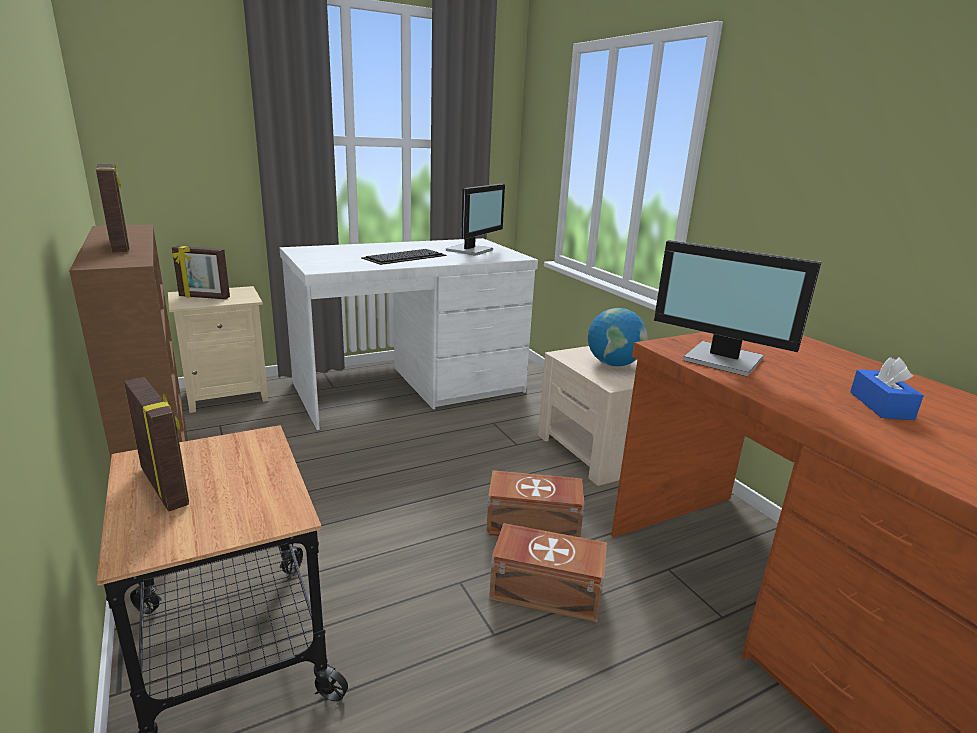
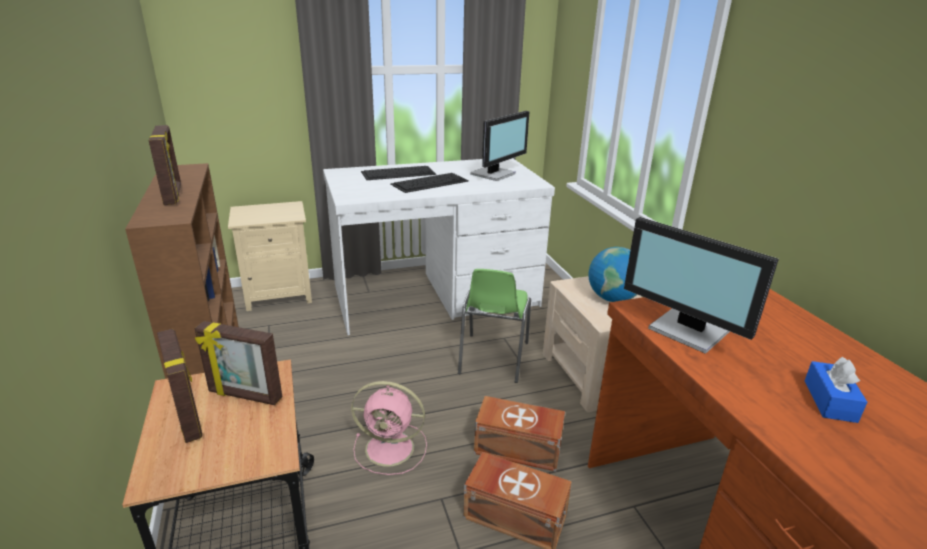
camera: 10 degrees right, 5 degrees up
(204, 297) = (258, 213): picture frame -> picture frame (244, 396)
(367, 250) = (399, 173): none -> keyboard
(392, 537) = (392, 448): none -> pink fan
(485, 442) = (492, 358): none -> green chair

